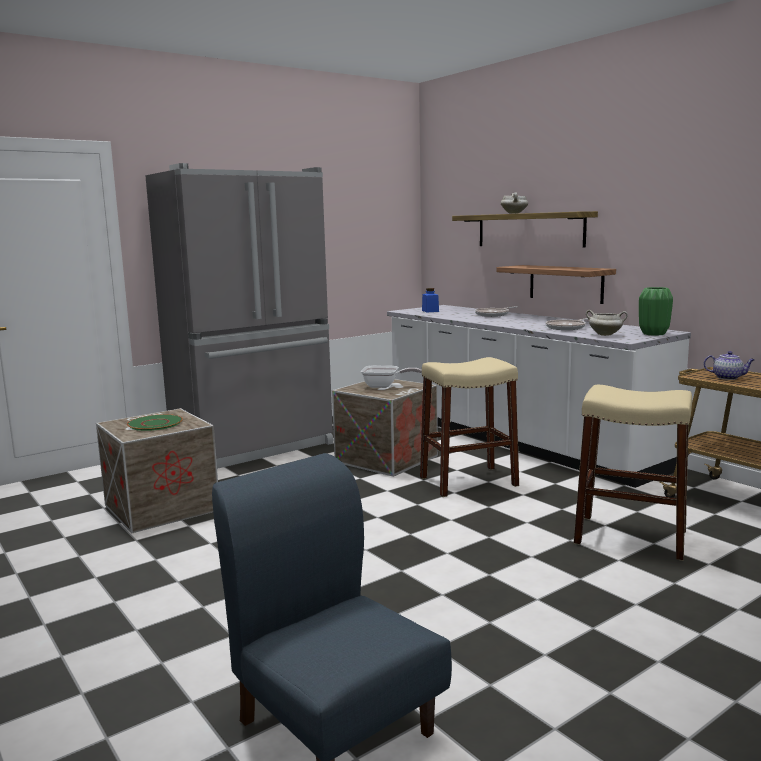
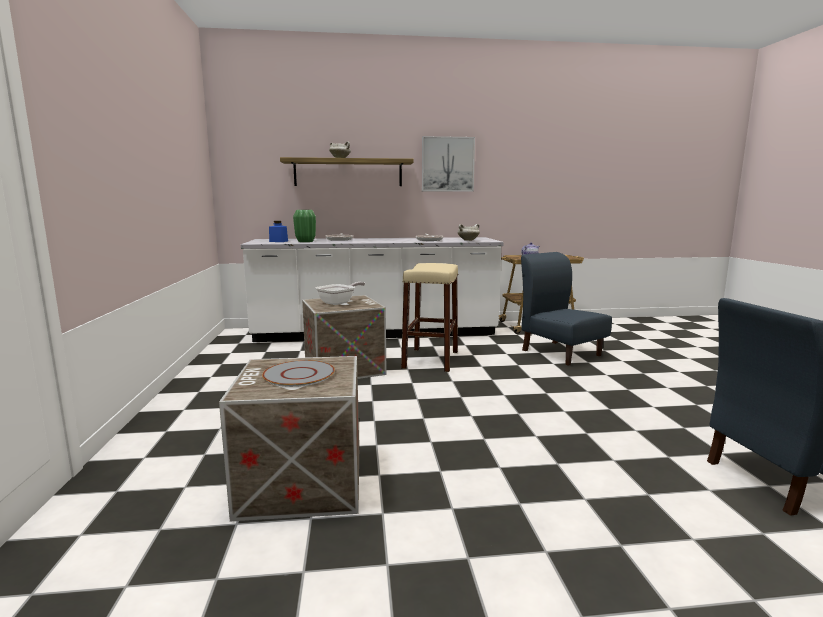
camera: 60 degrees left, 0 degrees up
(155, 423) = (299, 374): green plate -> grey plate
(255, 448) = (208, 403): grey fridge -> none
(565, 283) = (385, 213): shelf -> none
(630, 537) = (560, 352): beige stool -> blue chair
(646, 215) = (447, 164): none -> picture
(654, 334) = (481, 238): green vase -> green vase (306, 241)

